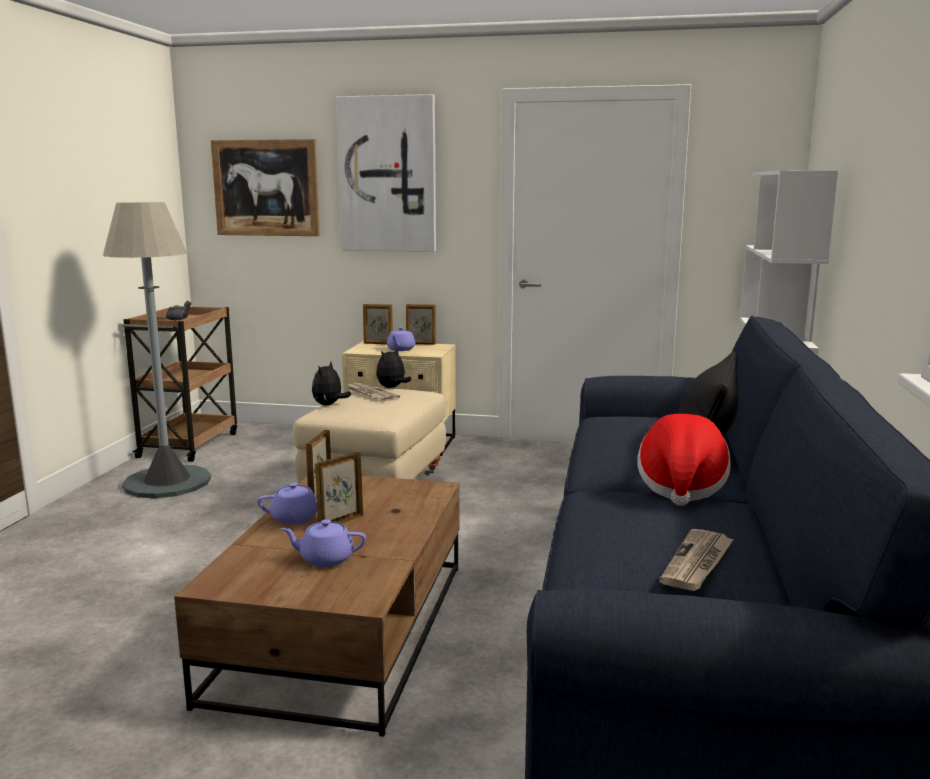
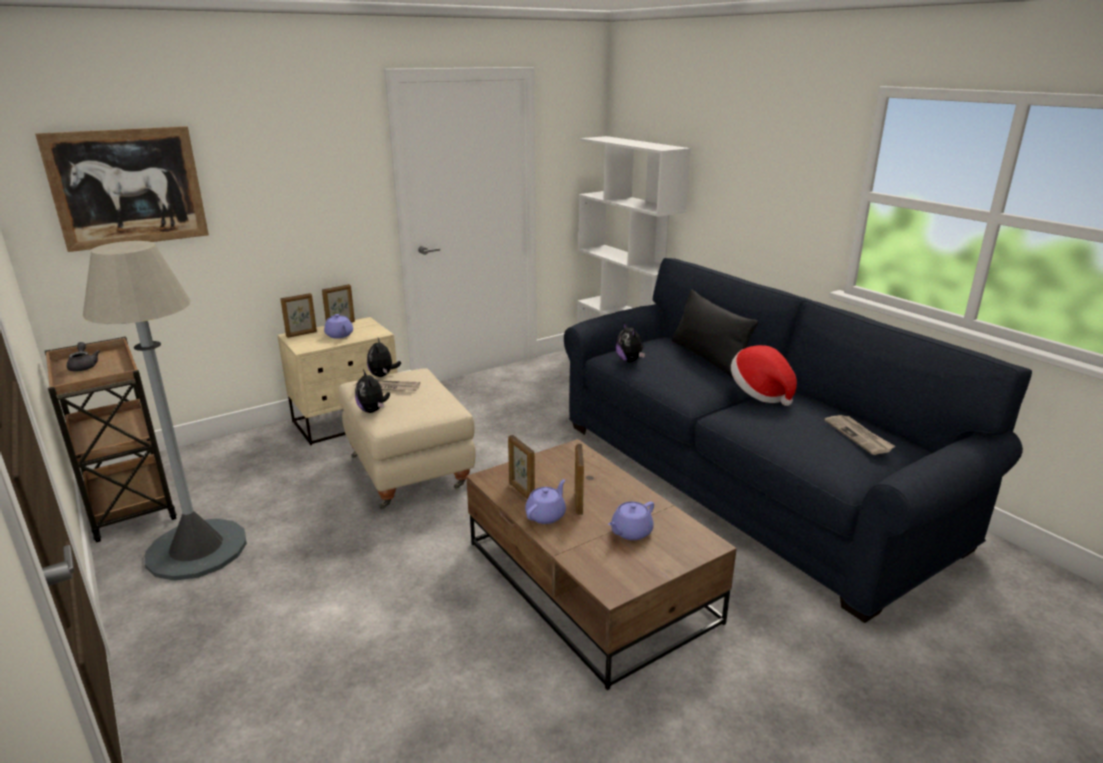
camera: 45 degrees left, 10 degrees up
(387, 175) = (279, 160): picture -> none
(606, 424) = (629, 361): none -> plush toy

